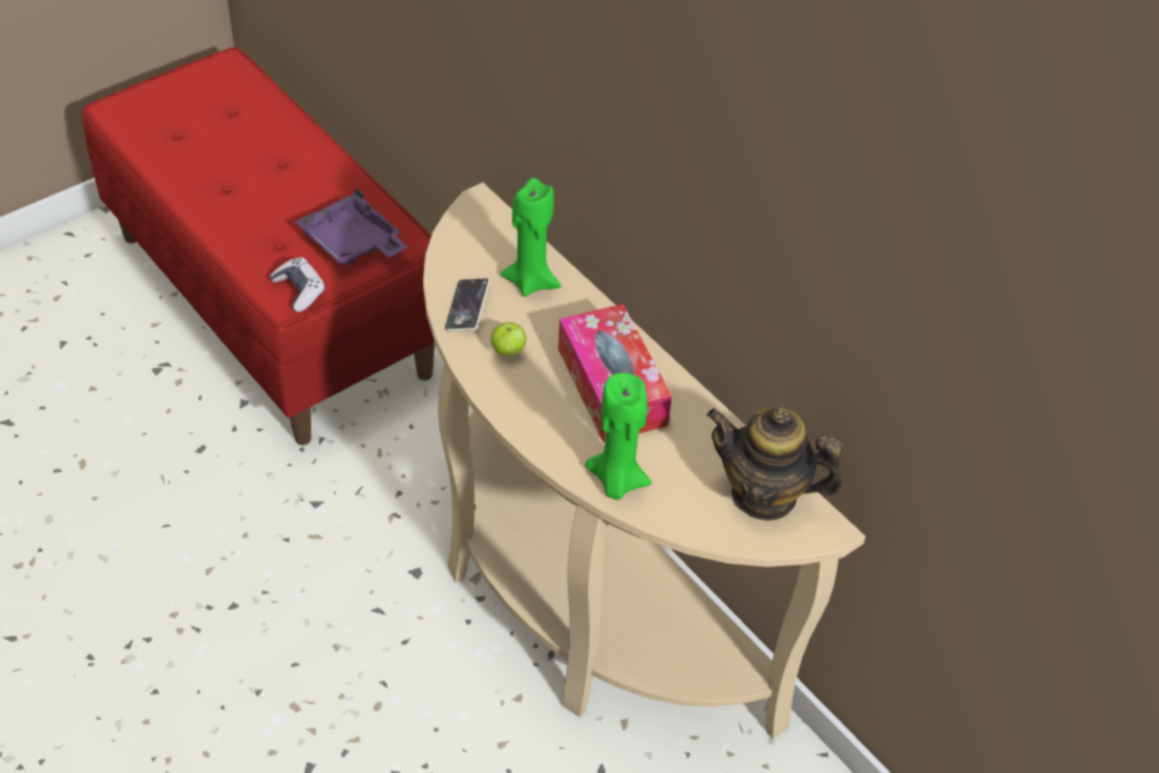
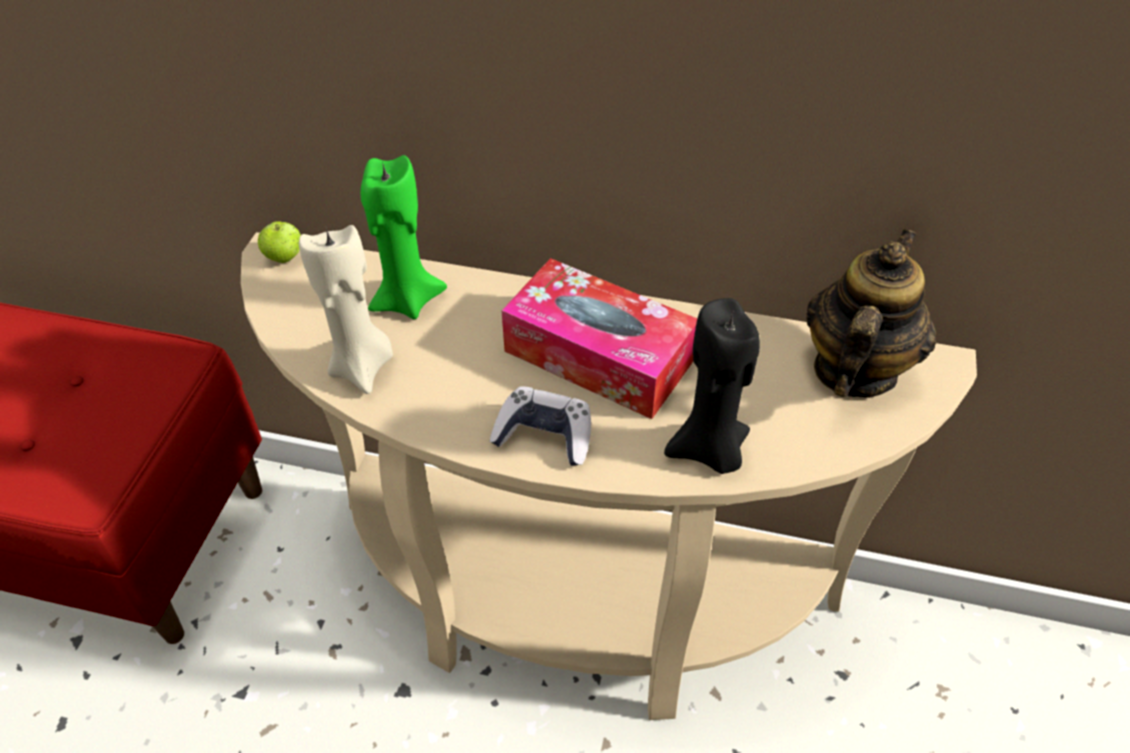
camera: 35 degrees left, 0 degrees up
(299, 290) = (92, 478): game controller -> game controller (544, 435)
(352, 243) = (117, 394): purple tray -> none
(467, 308) = (363, 367): phone -> beige candle
(508, 351) = (453, 385): apple -> apple (284, 257)
(616, 481) = (709, 451): green candle -> black candle
(764, 495) = (853, 370): teapot -> teapot turned 135 degrees clockwise

